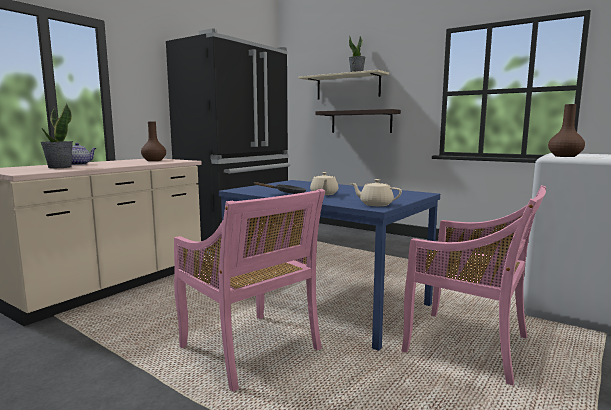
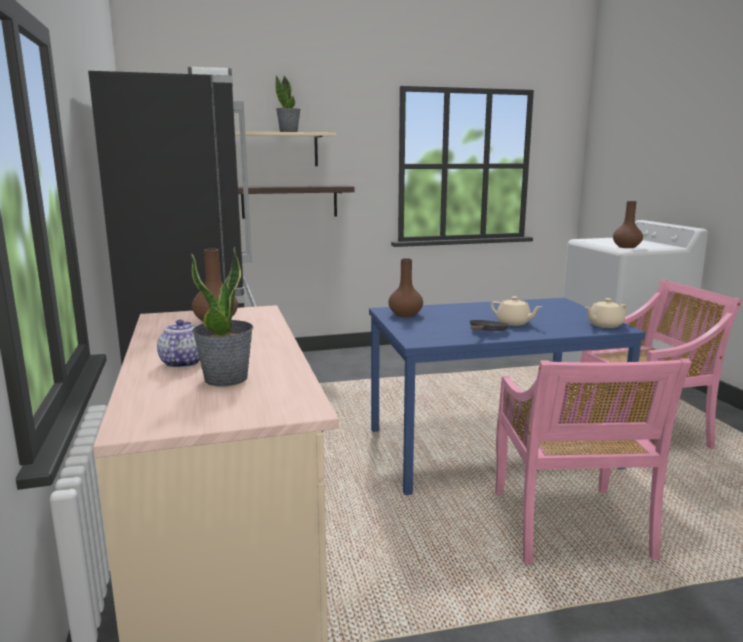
camera: 50 degrees left, 5 degrees up
(251, 349) = (570, 526): pink chair -> pink chair turned 90 degrees clockwise
(291, 183) = (406, 314): none -> brown vase

